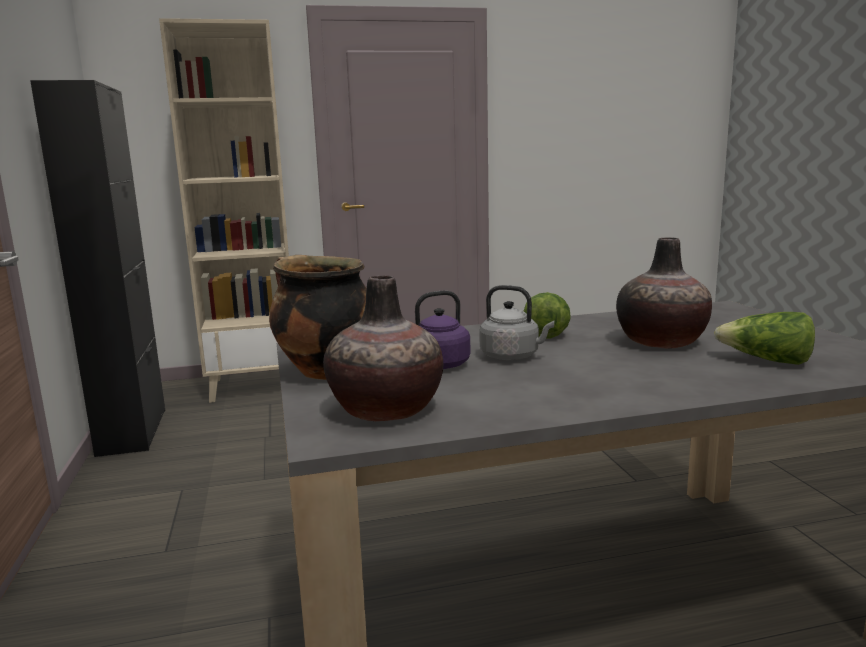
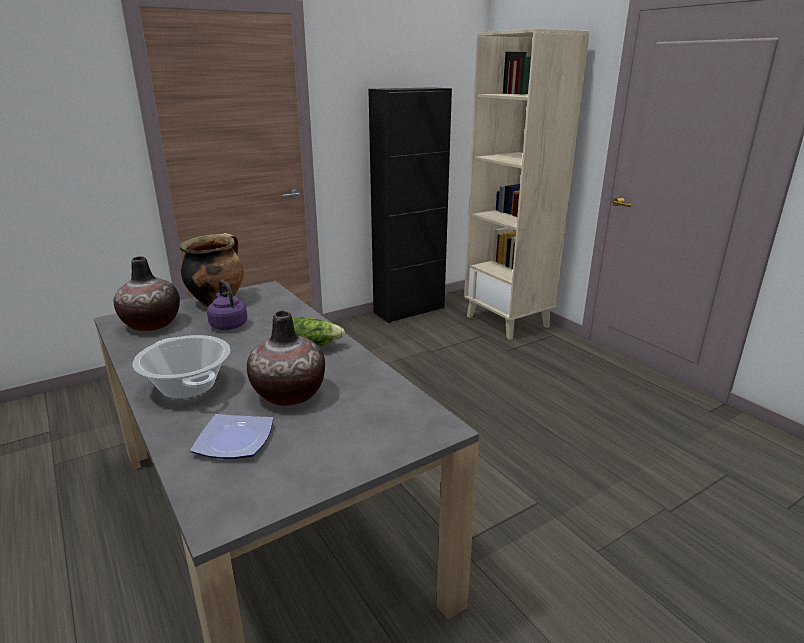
camera: 70 degrees right, 10 degrees up
(513, 356) = (247, 343): grey kettle -> none
(634, 380) = (188, 386): none -> cooking pot
(766, 361) = (232, 441): lettuce -> plate

